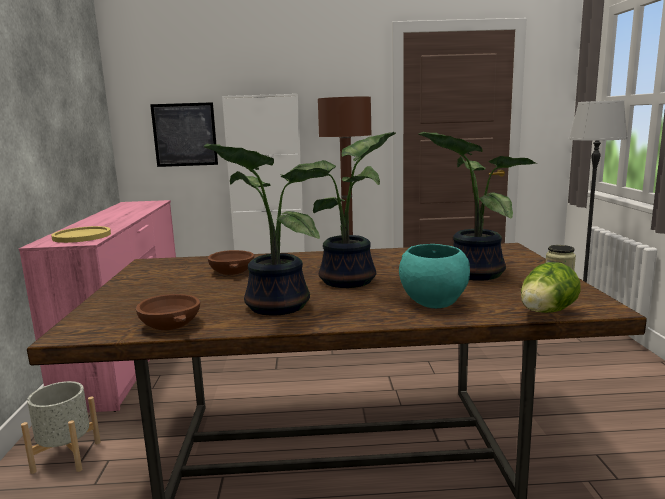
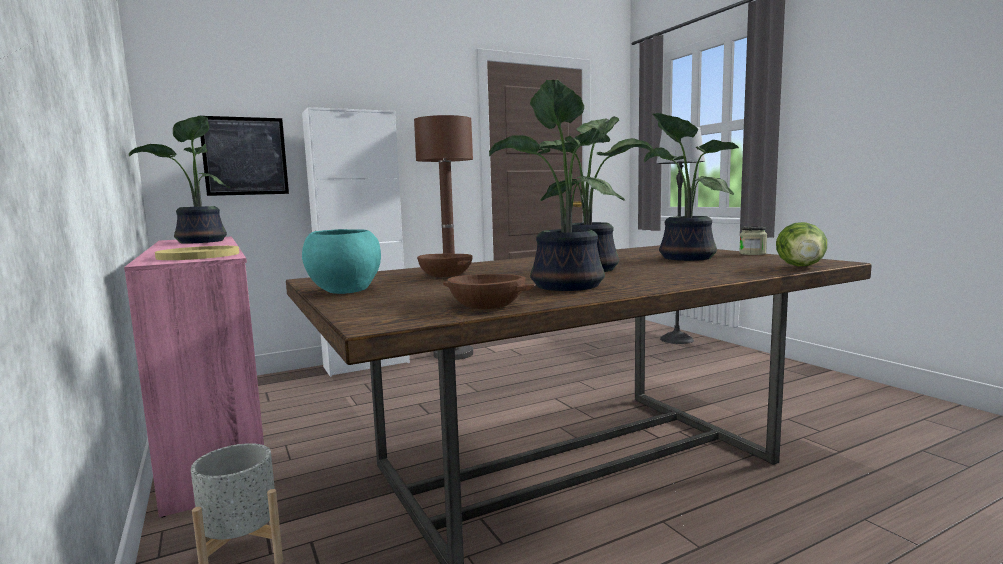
camera: 25 degrees left, 5 degrees down
(132, 209) = (199, 242): none -> potted plant
(433, 302) = (702, 271): turquoise bowl -> turquoise bowl (344, 290)

